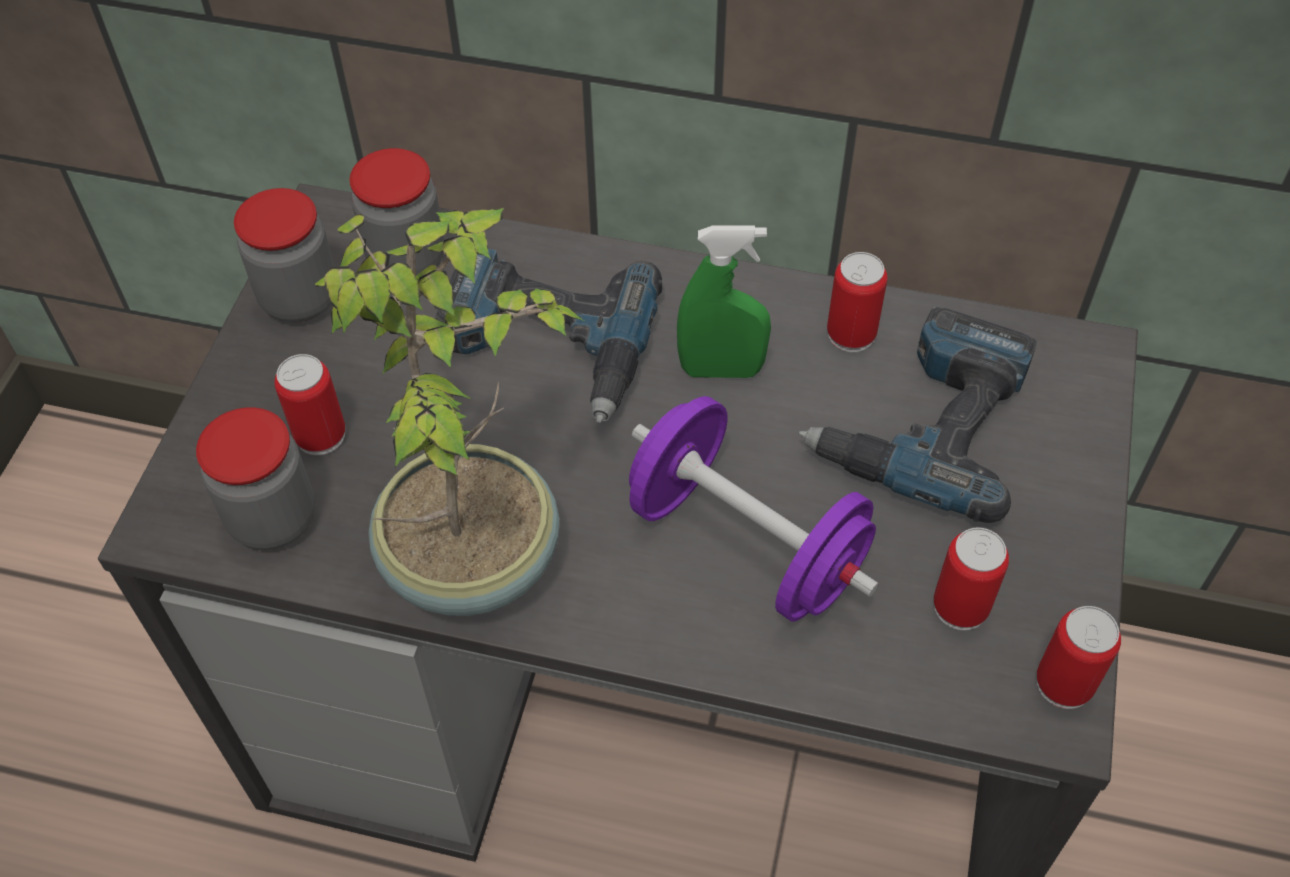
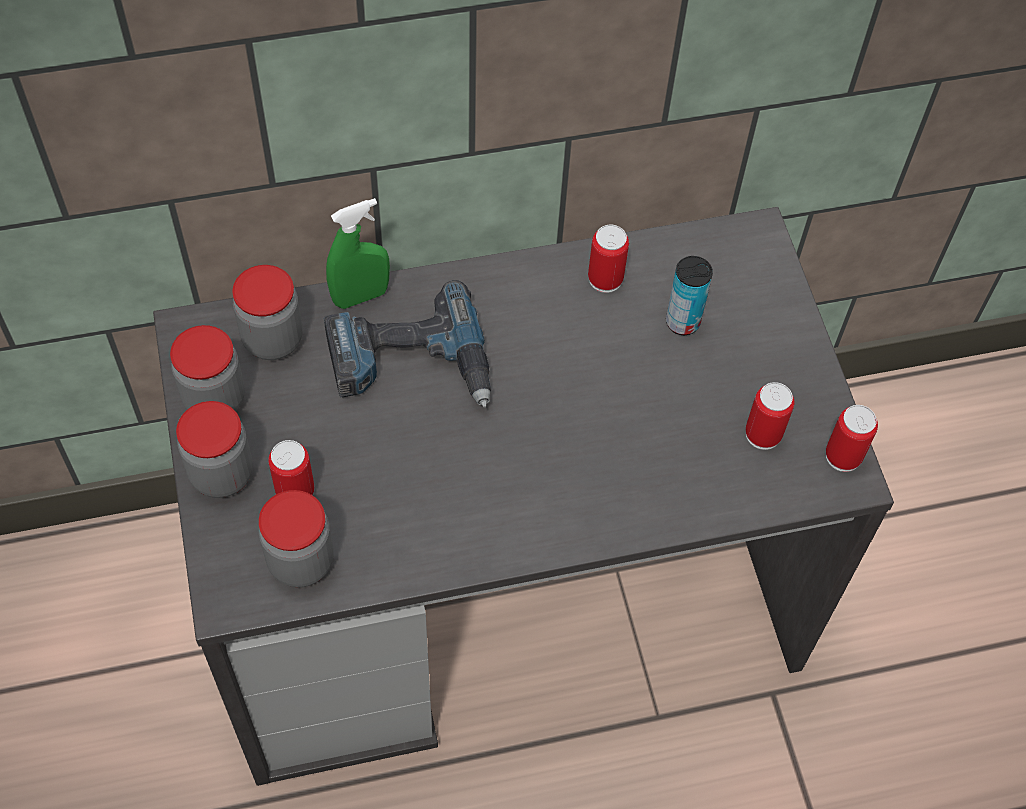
camera: 30 degrees left, 5 degrees up
(252, 383) = (221, 474): none -> jar
(474, 556) = (451, 529): potted plant -> none
(721, 370) = (536, 337): green spray bottle -> green spray bottle (360, 296)
(747, 543) = (617, 448): purple dumbbell -> none
(925, 422) = (682, 322): power drill -> can

